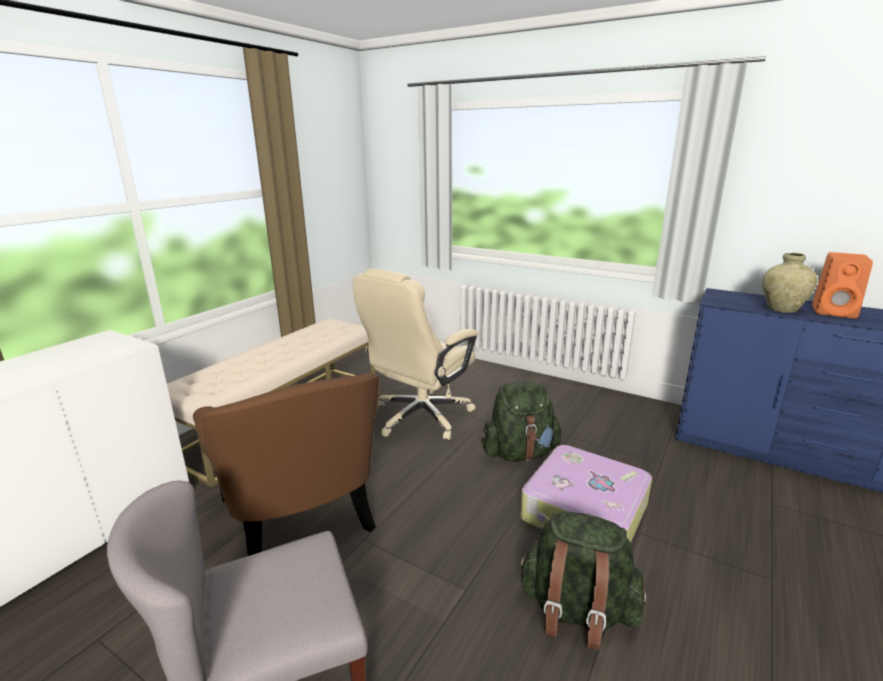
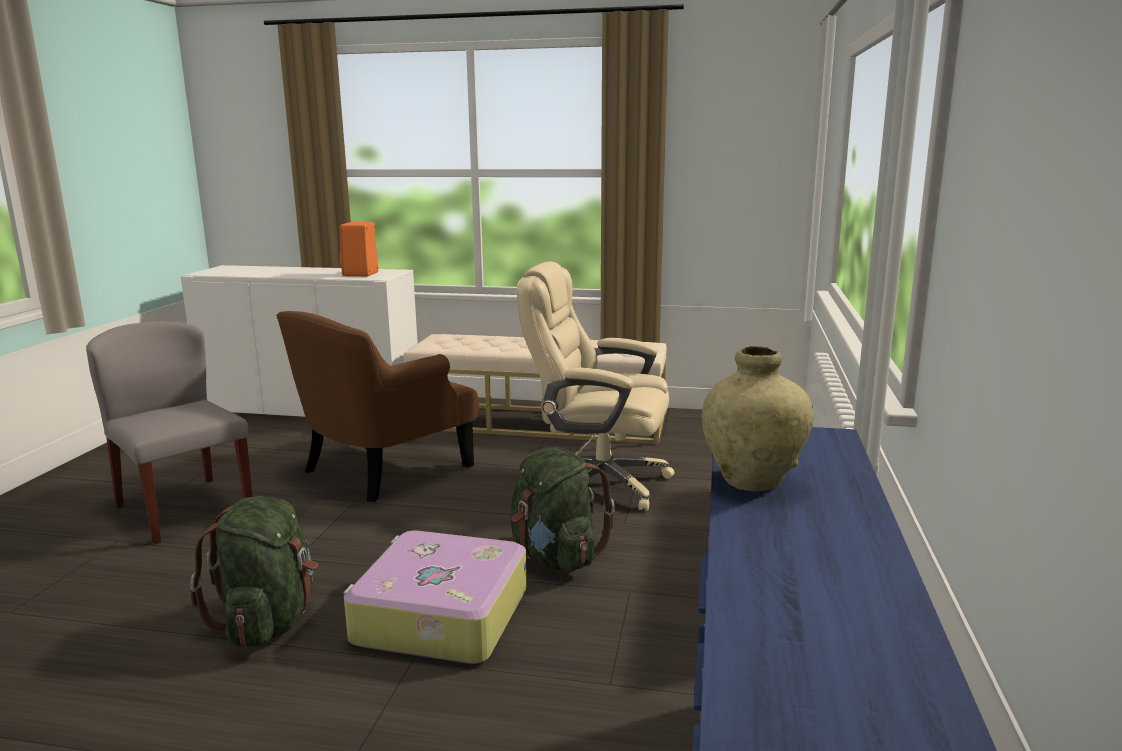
camera: 70 degrees right, 5 degrees down
(835, 312) = (796, 532): orange speaker -> orange speaker (360, 274)

